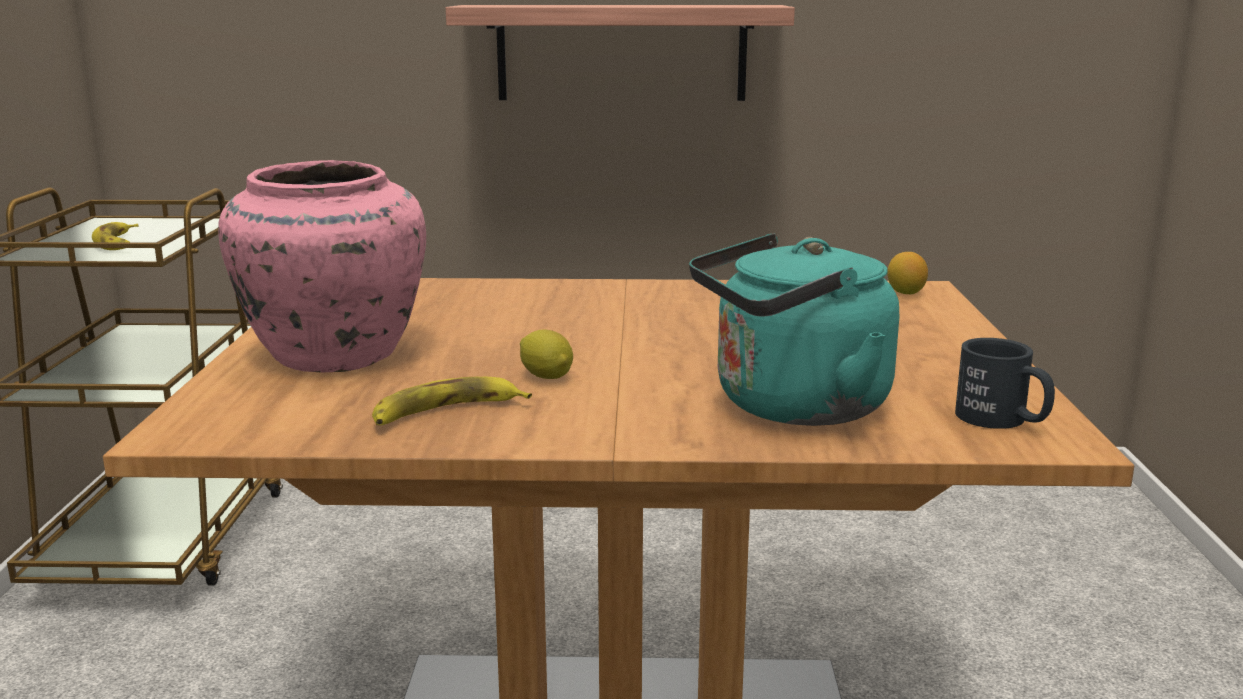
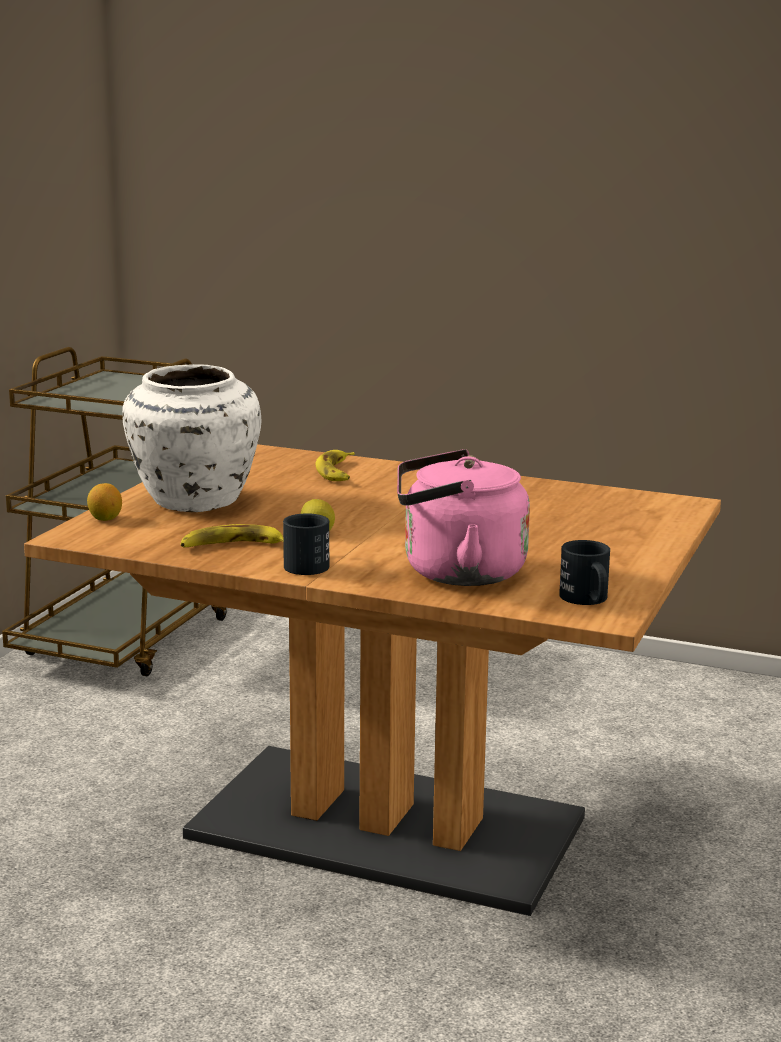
camera: 20 degrees right, 0 degrees up
(119, 243) = (108, 397): banana -> banana (337, 472)
(332, 357) = (192, 502): pink vase -> white vase
(582, 423) = (309, 563): none -> black mug
(621, 53) = (543, 262): shelf -> none
(792, 407) = (456, 573): turquoise kettle -> pink kettle
(905, 292) = (665, 505): lemon -> lemon (105, 519)

